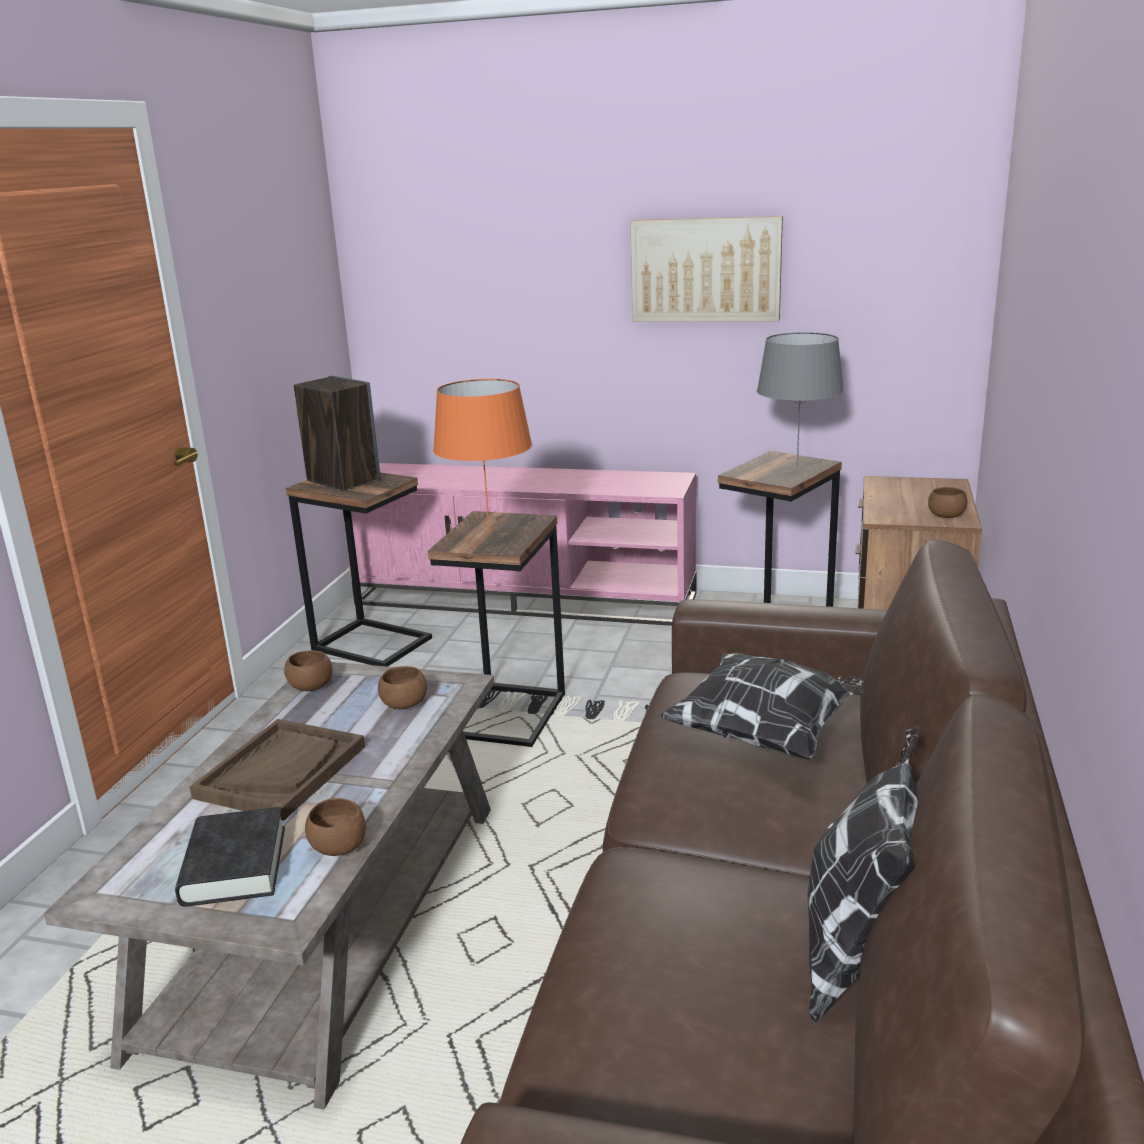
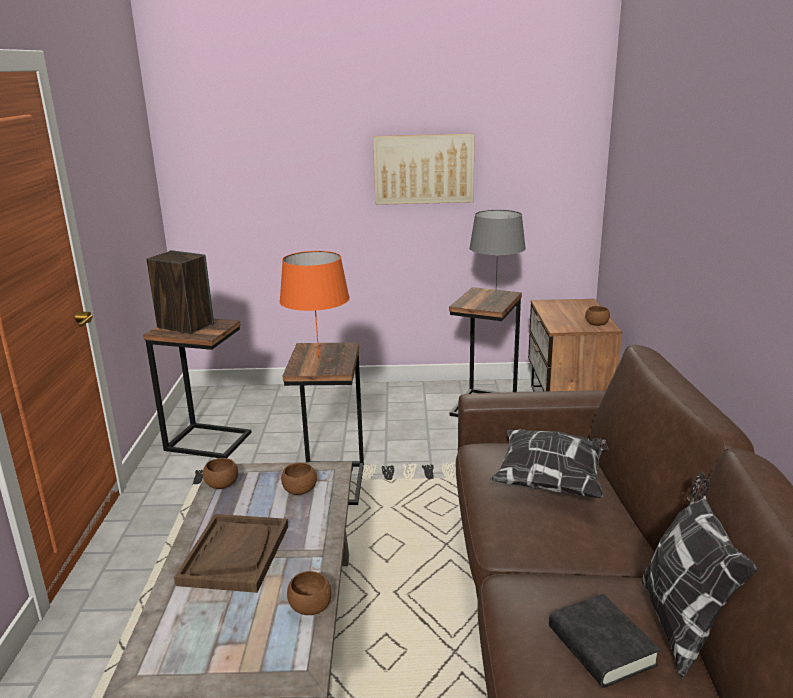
camera: 15 degrees left, 0 degrees up
(234, 866) = (238, 634): black book -> black book (601, 646)
(526, 598) = (307, 397): pink tv stand -> none

